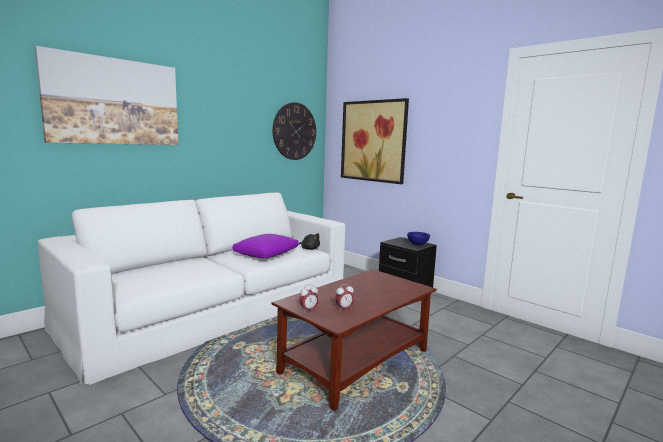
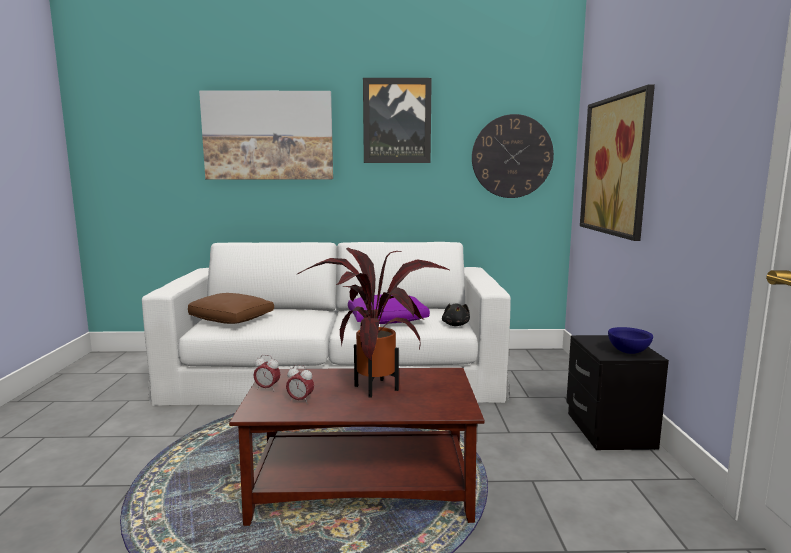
camera: 45 degrees right, 0 degrees up
(138, 280) = (229, 319): none -> brown pillow
(224, 99) = (397, 121): none -> picture
(359, 289) = (376, 386): none -> potted plant

